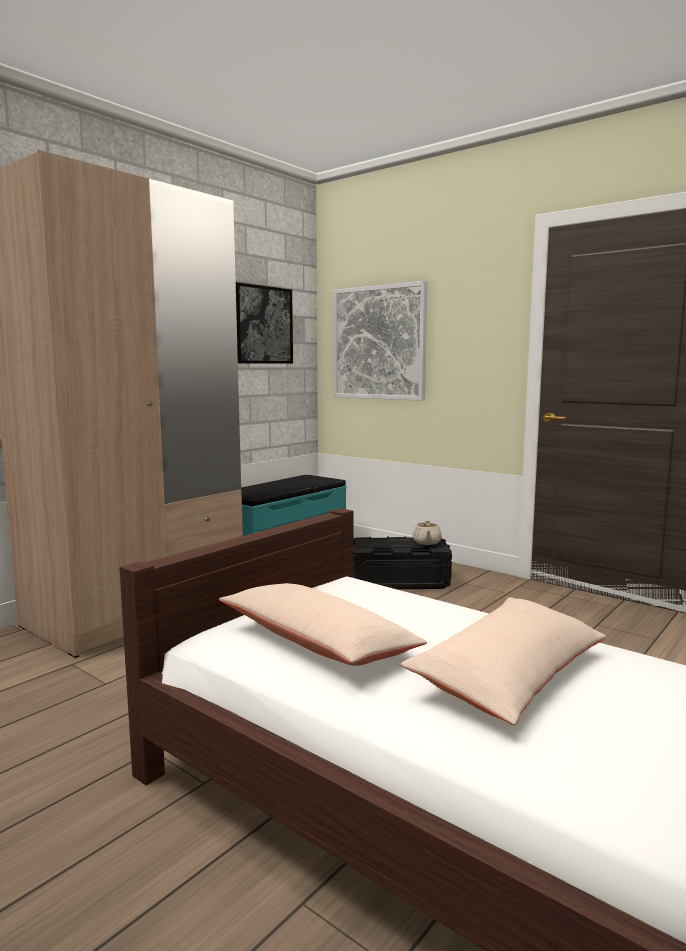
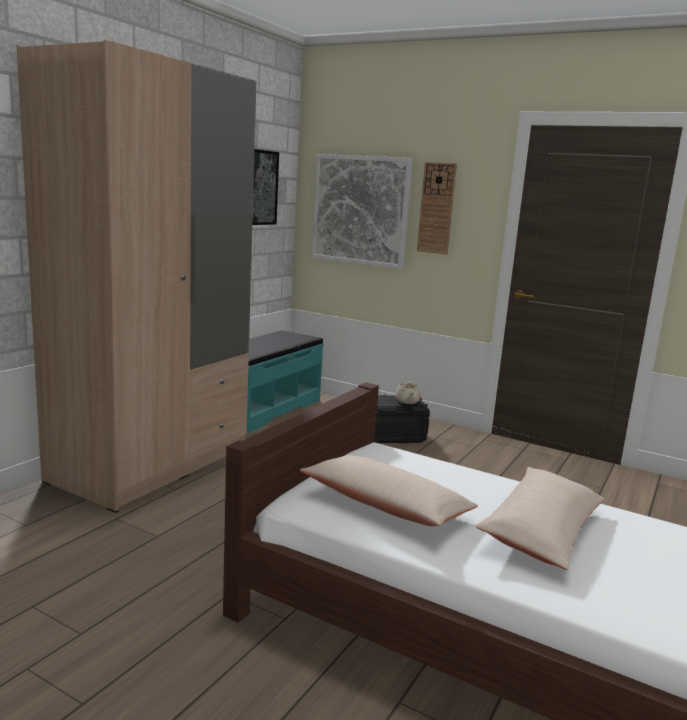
camera: 10 degrees left, 5 degrees up
(455, 331) = (436, 208): none -> wall clock

